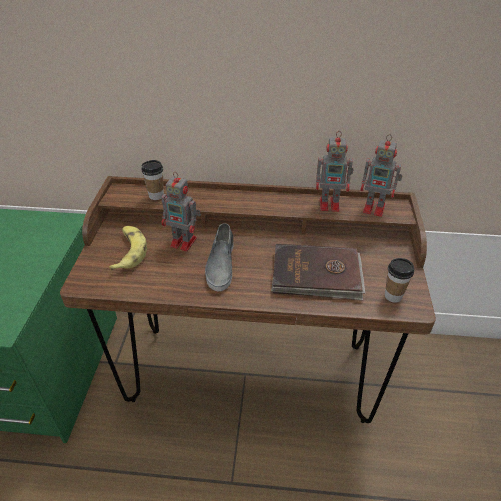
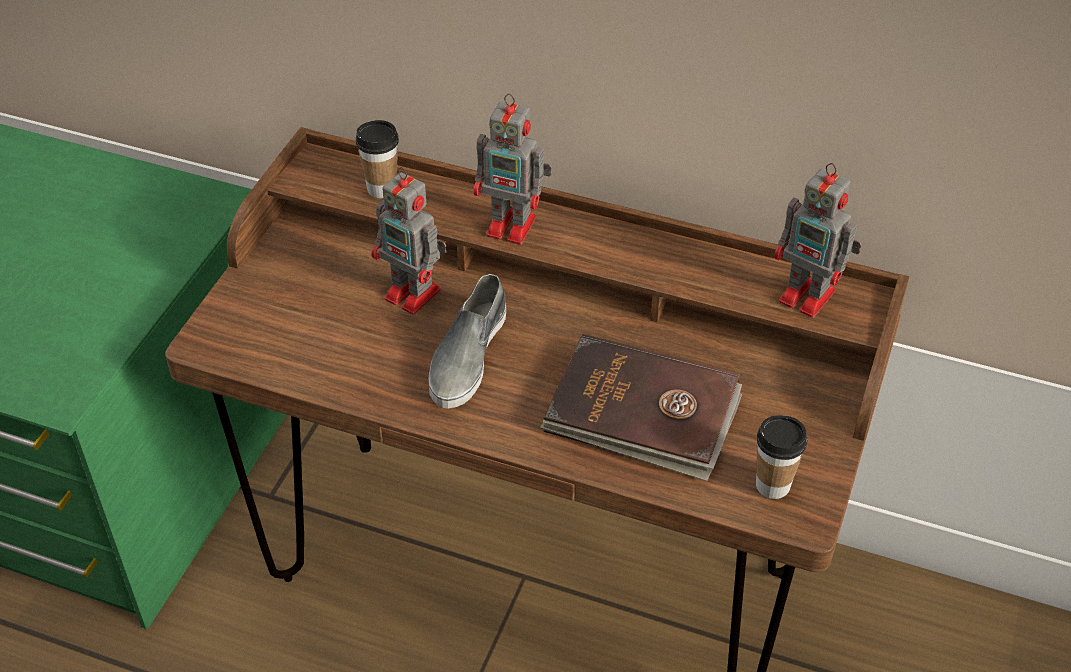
camera: 15 degrees right, 5 degrees up
(129, 252) = (306, 295): banana -> none
(330, 204) = (721, 271): toy robot -> toy robot (514, 226)

